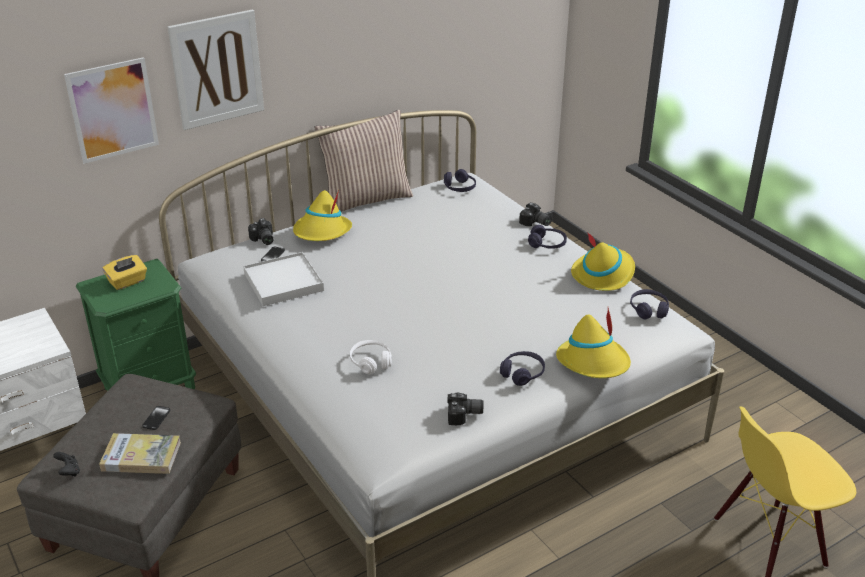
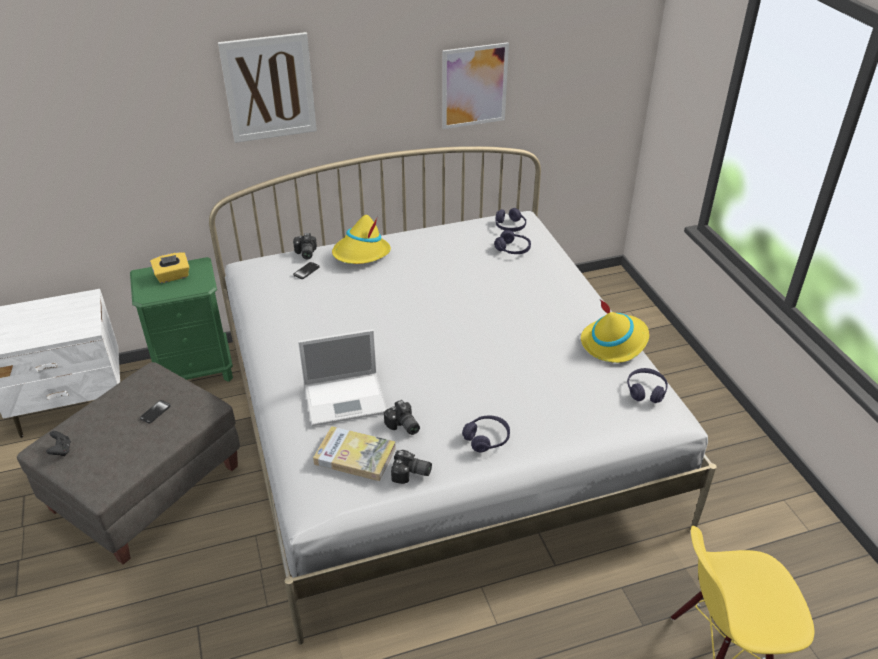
camera: 15 degrees right, 5 degrees up
(113, 110) = (164, 117): picture -> picture (474, 86)
(141, 456) = (126, 448): book -> book (355, 456)
(283, 282) = (304, 299): white tray -> none
(366, 199) = (417, 225): pillow -> none
(371, 362) = (346, 398): white headphones -> laptop
(535, 223) = (568, 275): camera -> camera (403, 426)
(547, 244) = (570, 300): purple headphones -> purple headphones (513, 249)
(594, 362) = (564, 440): yellow hat -> none

